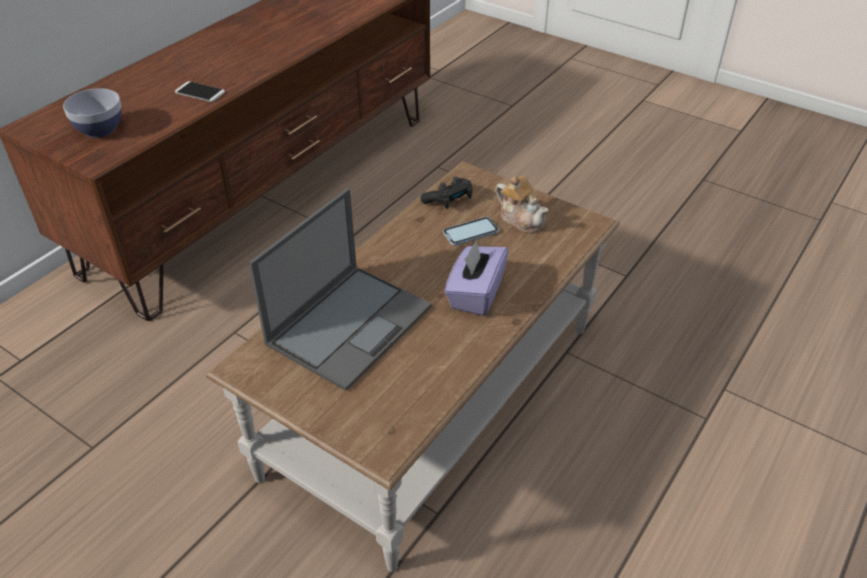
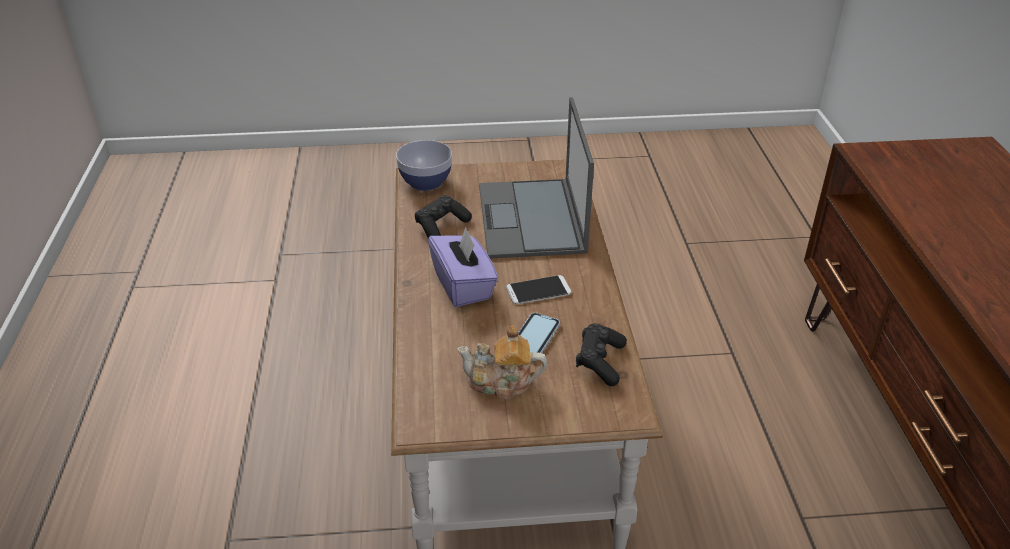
camera: 140 degrees right, 5 degrees down
(100, 129) = (931, 173): bowl -> bowl (425, 182)
(200, 92) = (963, 248): phone -> phone (538, 290)
(433, 362) = (441, 227): none -> black game controller

